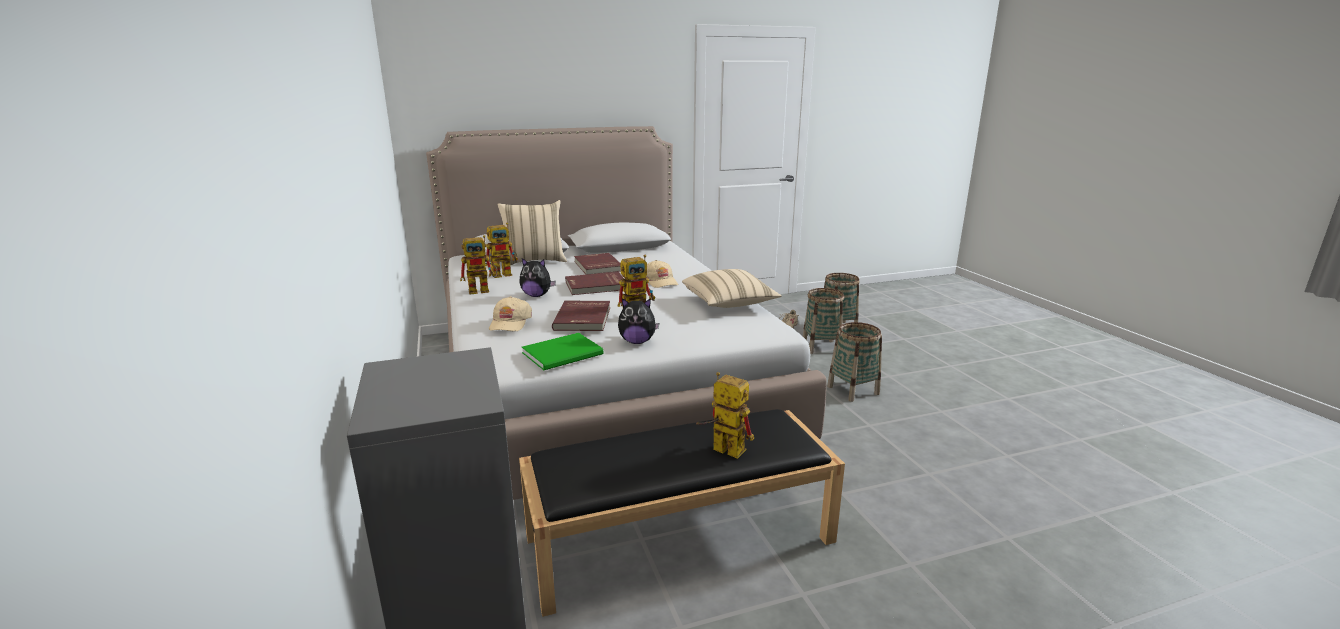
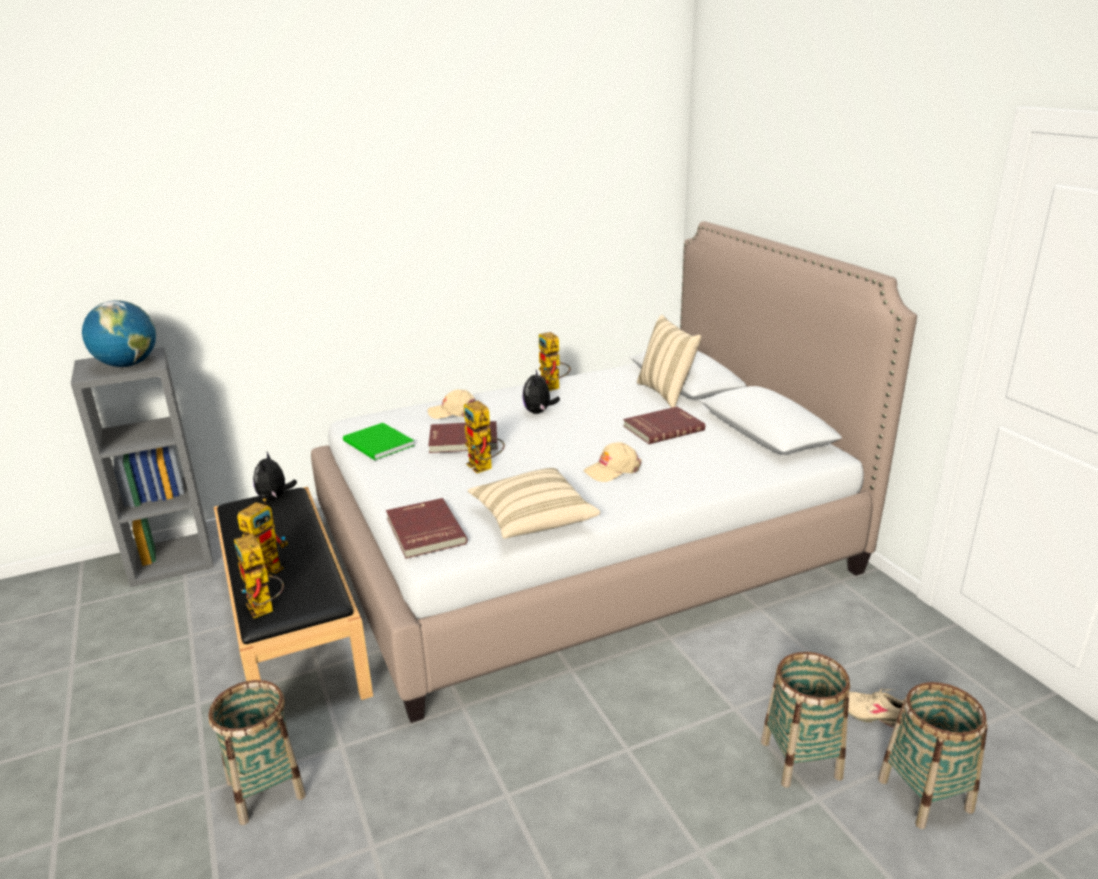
camera: 85 degrees right, 5 degrees up
(446, 376) = (127, 365): none -> globe
(506, 274) = (610, 388): toy robot -> toy robot (265, 610)
(596, 286) = (577, 435): red book -> red book (424, 531)
(637, 341) = (406, 474): plush toy -> plush toy (274, 497)
(853, 390) = (624, 787): basket -> basket (265, 789)

